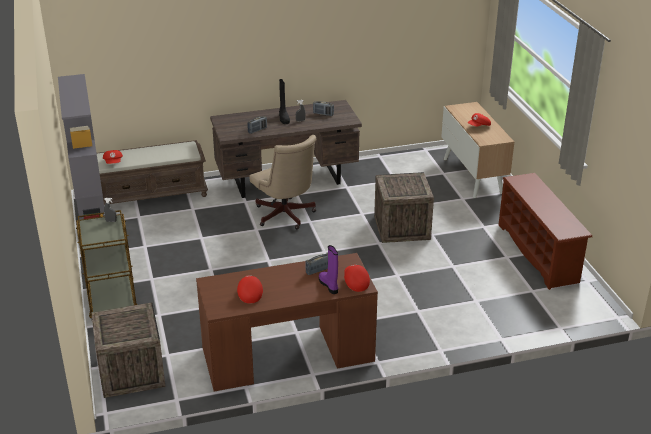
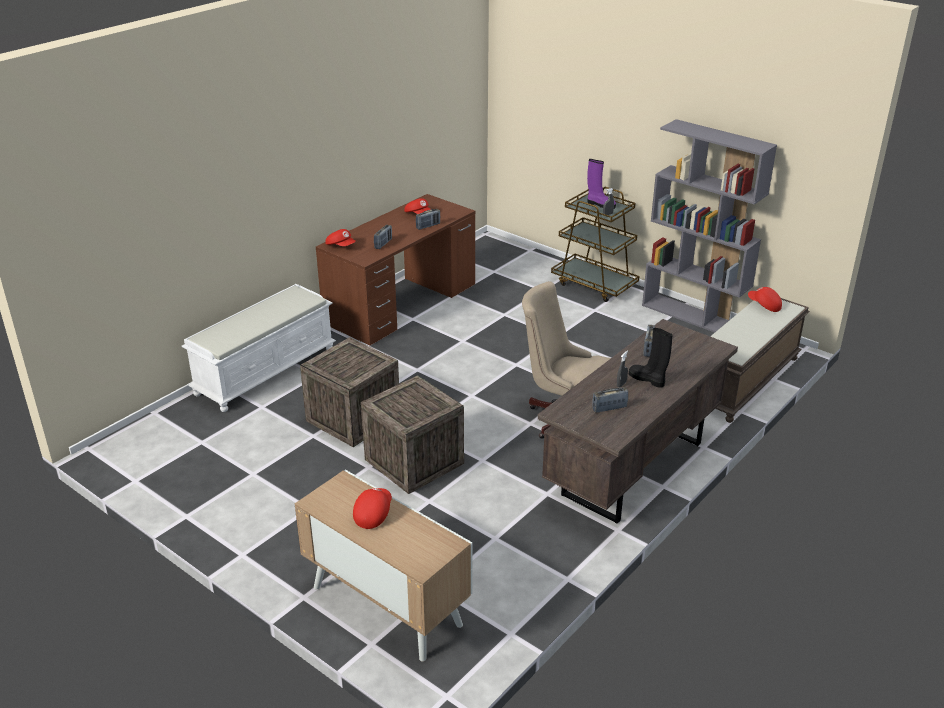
camera: 145 degrees right, 0 degrees up
(131, 372) = (503, 255): crate -> crate (353, 418)
(259, 275) = (428, 226): none -> radio
(329, 285) = (361, 237): purple boot -> purple boot (600, 204)
(455, 331) = (265, 371): none -> white bench
(539, 253) = (212, 496): brown shoe rack -> none

